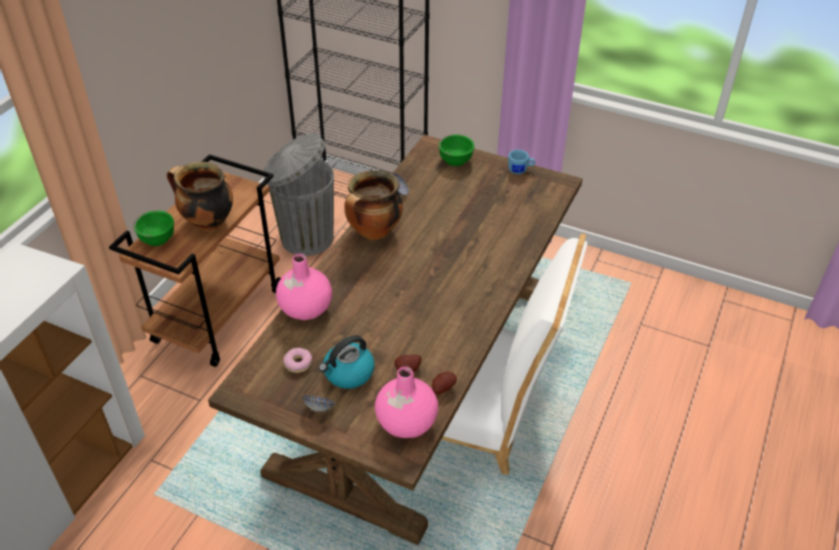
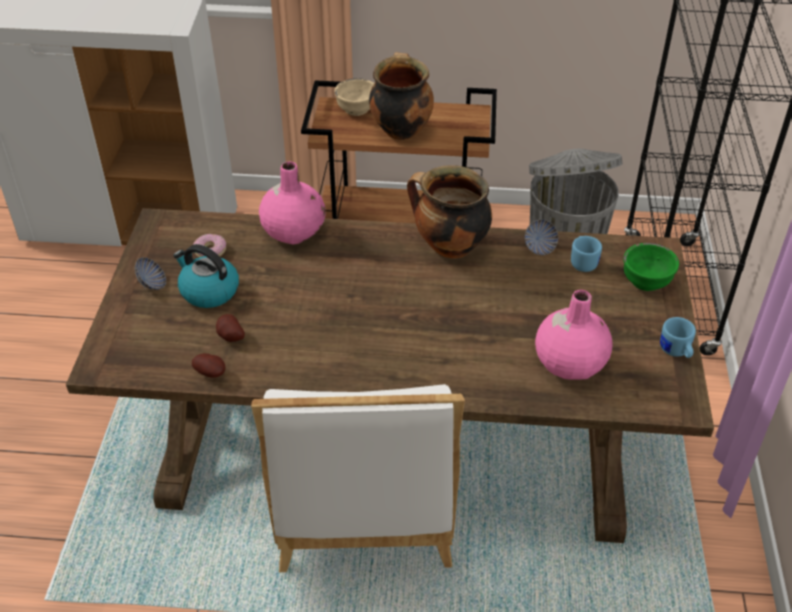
camera: 70 degrees right, 0 degrees up
(157, 238) = (357, 109): green bowl -> beige bowl
(406, 422) = (151, 355): pink vase -> pink vase (569, 363)
(424, 178) = (583, 262): none -> blue mug

